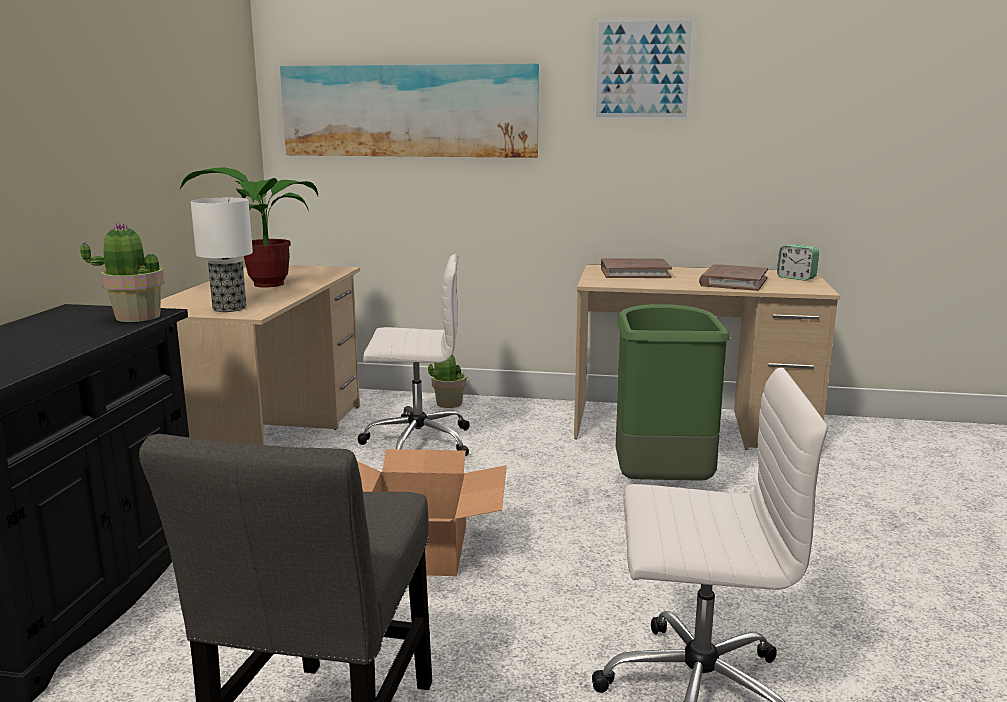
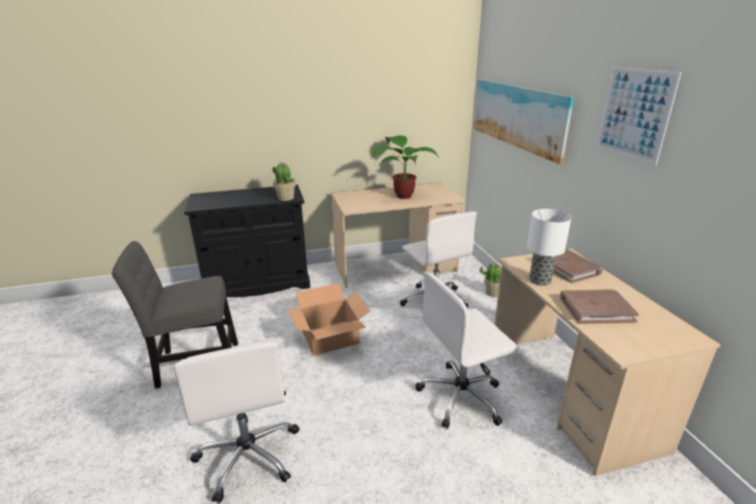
camera: 65 degrees right, 10 degrees up
(230, 308) = (355, 203): table lamp -> table lamp (540, 280)
(659, 483) = (462, 397): green trash can -> white office chair
(796, 278) = (663, 336): alarm clock -> none

